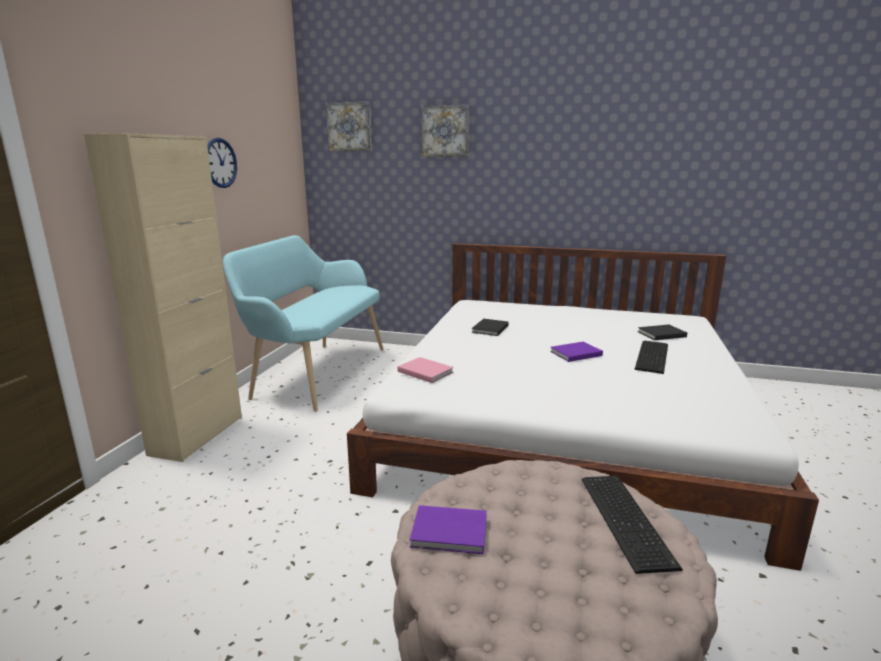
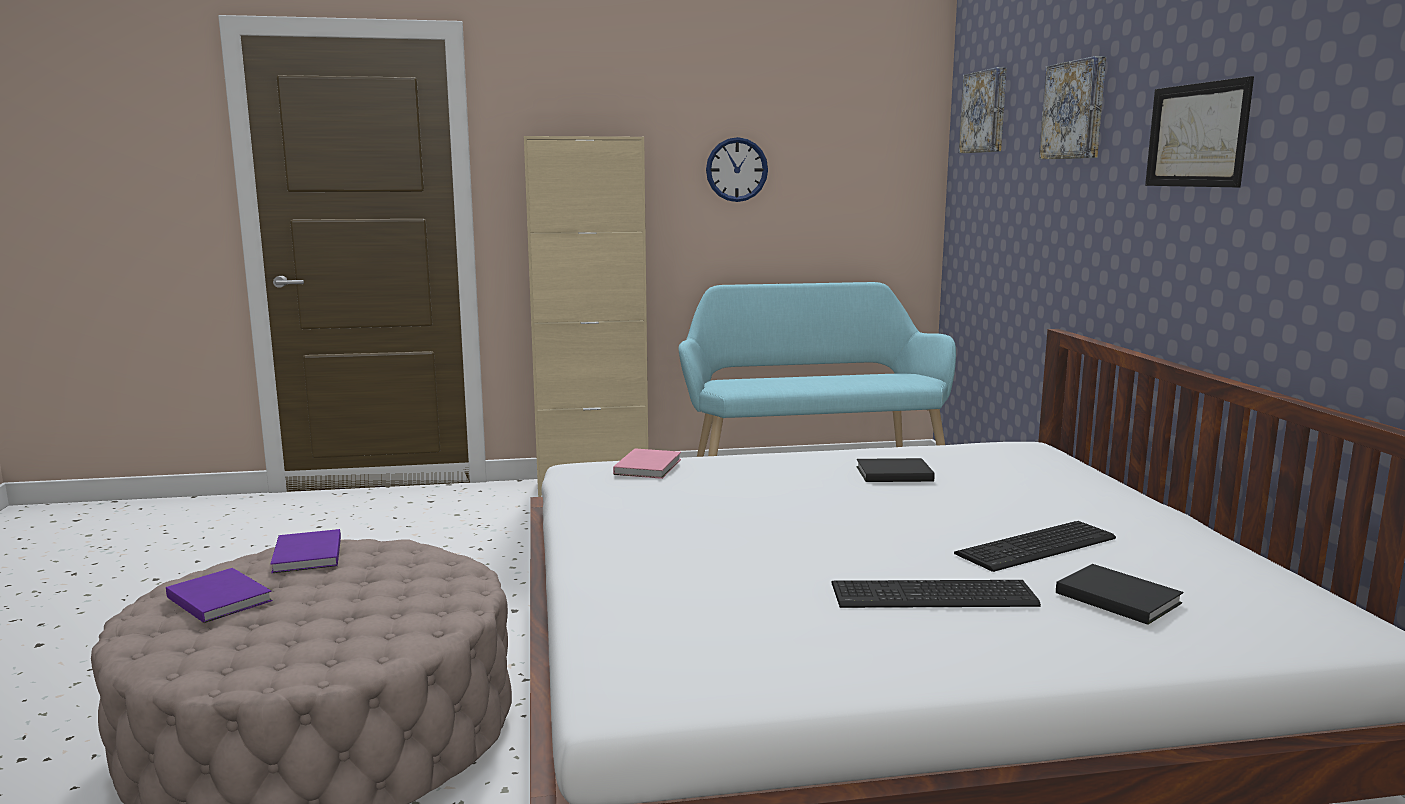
camera: 65 degrees right, 5 degrees down
(543, 147) = (1197, 135): none -> picture
(574, 353) = (850, 534): purple book -> purple book (219, 598)
(627, 518) = (354, 635): keyboard -> keyboard (1040, 546)

